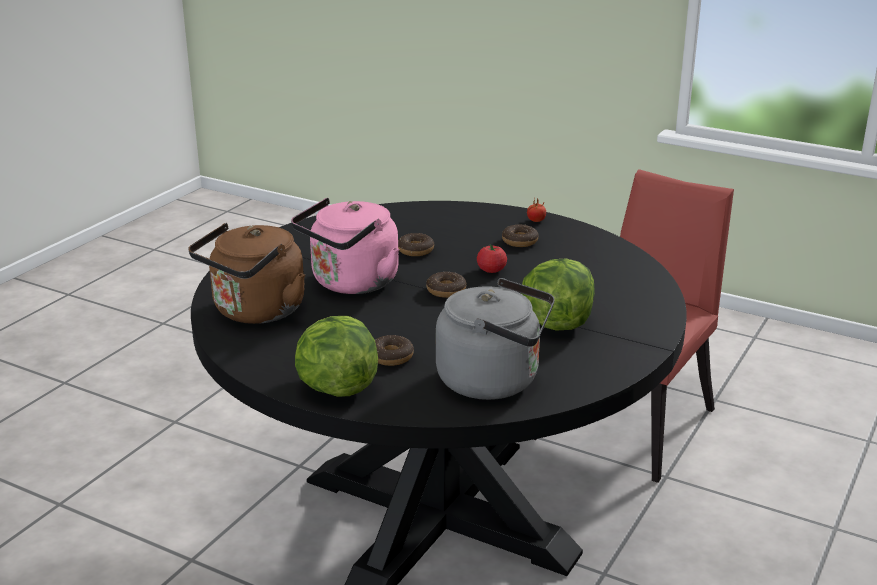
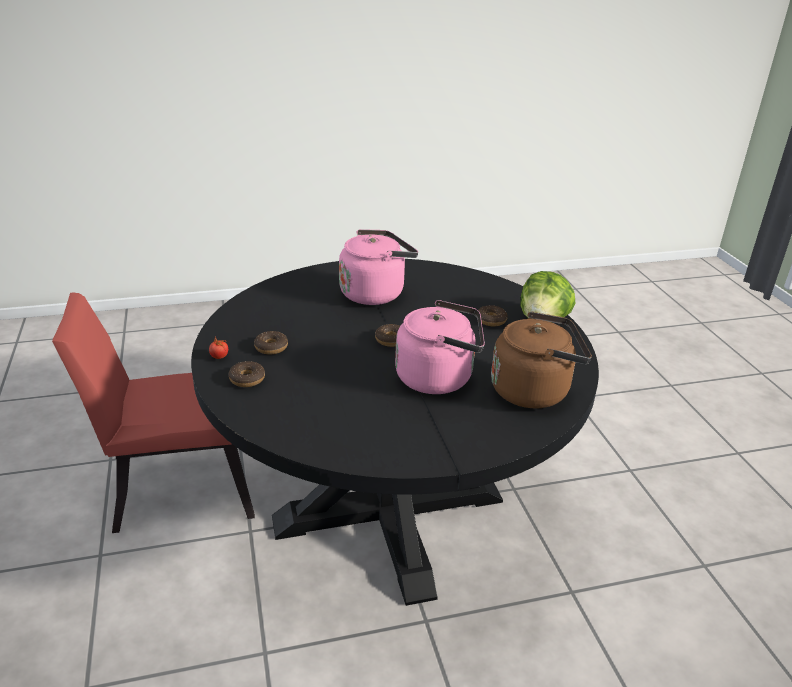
camera: 135 degrees left, 5 degrees up
(415, 250) = (348, 380): donut -> donut (247, 379)
(491, 270) = (336, 338): tomato -> none
(495, 381) = (460, 286): grey kettle -> none
(556, 323) = (375, 293): lettuce -> pink kettle

